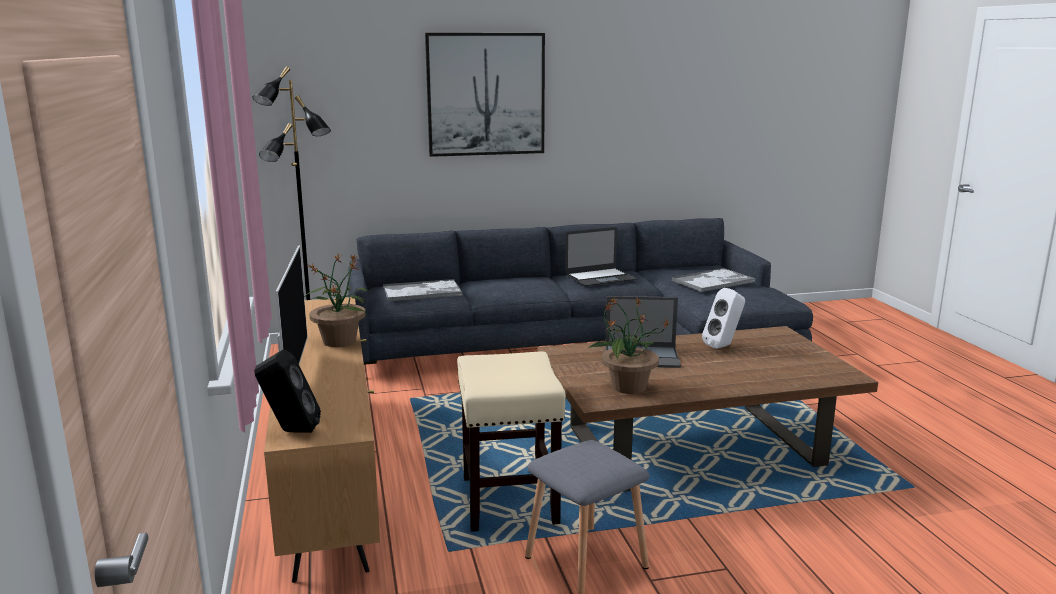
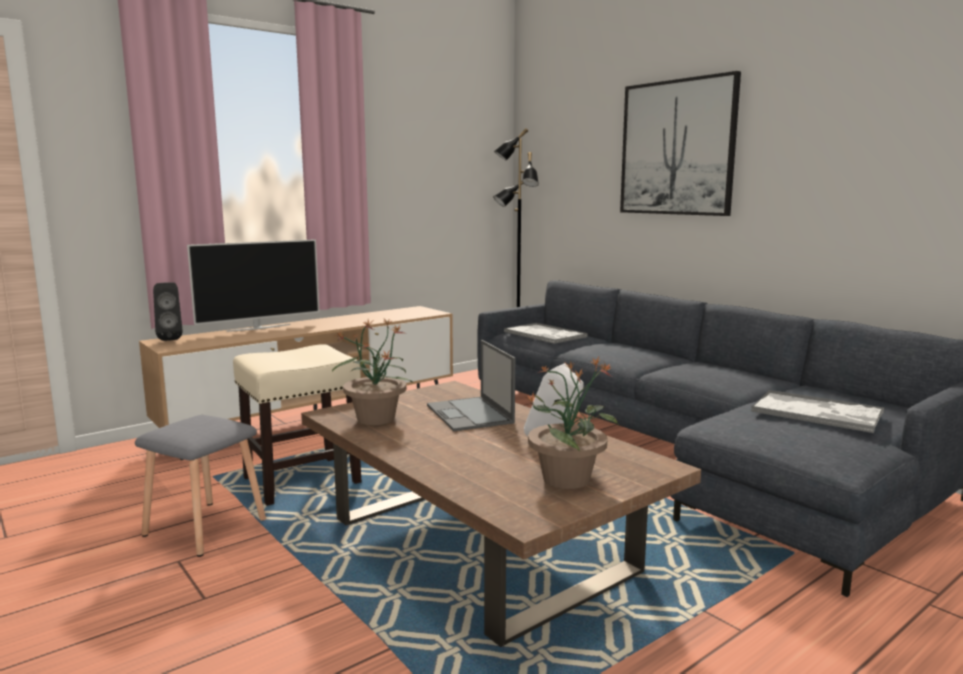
camera: 65 degrees right, 5 degrees down
(339, 341) = (345, 324): potted plant -> potted plant (567, 478)
(600, 277) = (708, 369): laptop -> none

